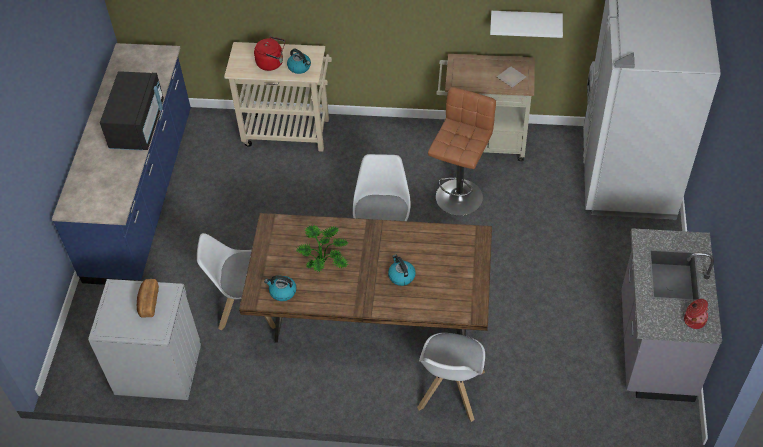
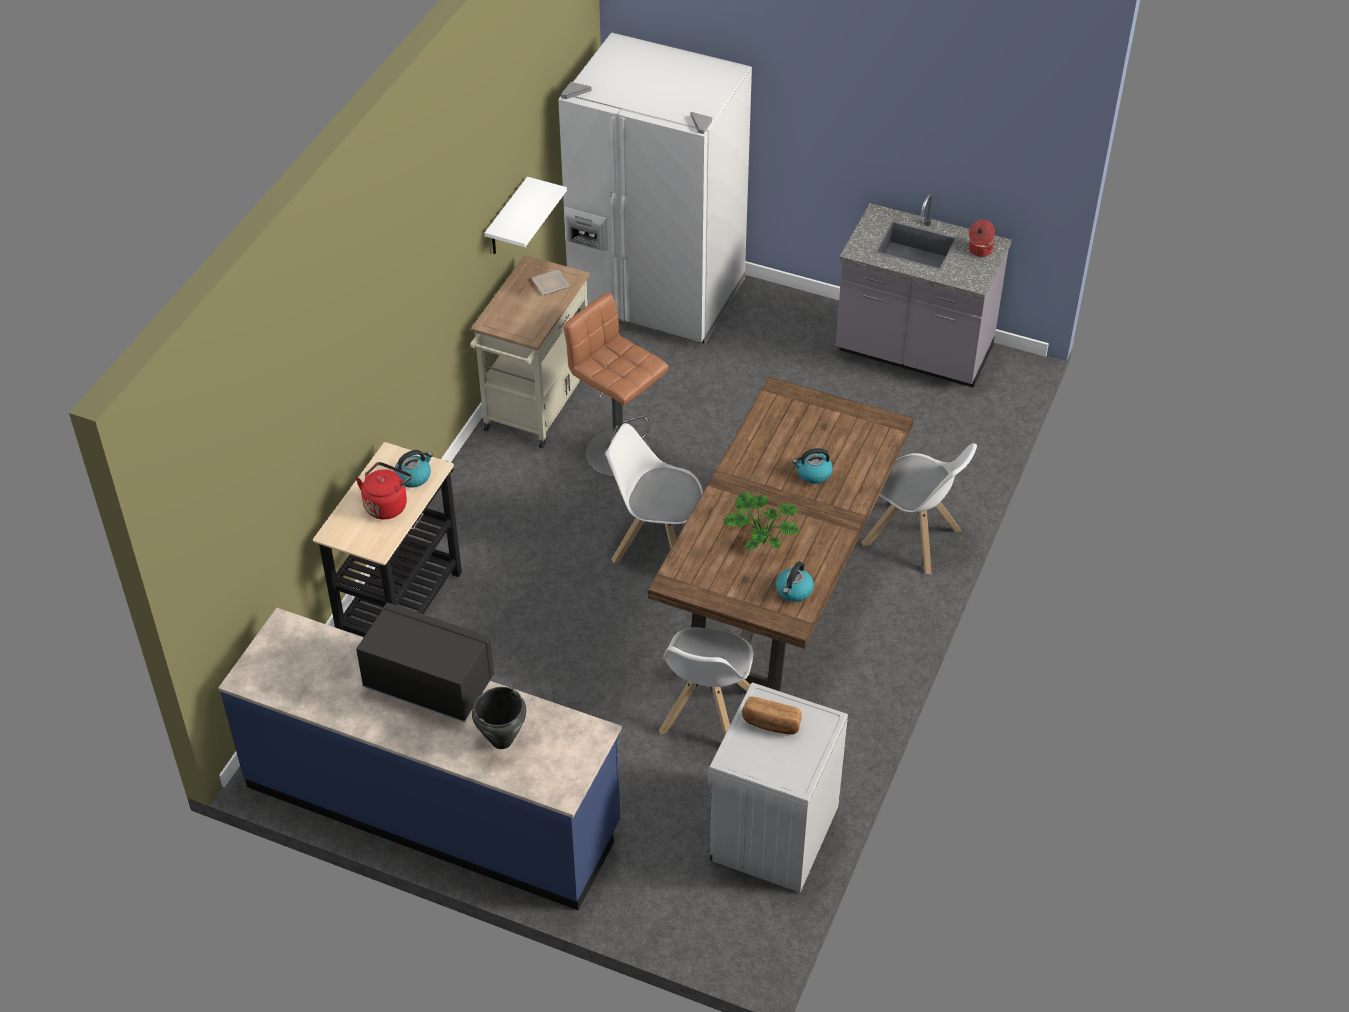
camera: 75 degrees left, 5 degrees down
(101, 170) = (501, 740): none -> black cooking pot
(288, 132) = (402, 604): beige cart -> black cart

